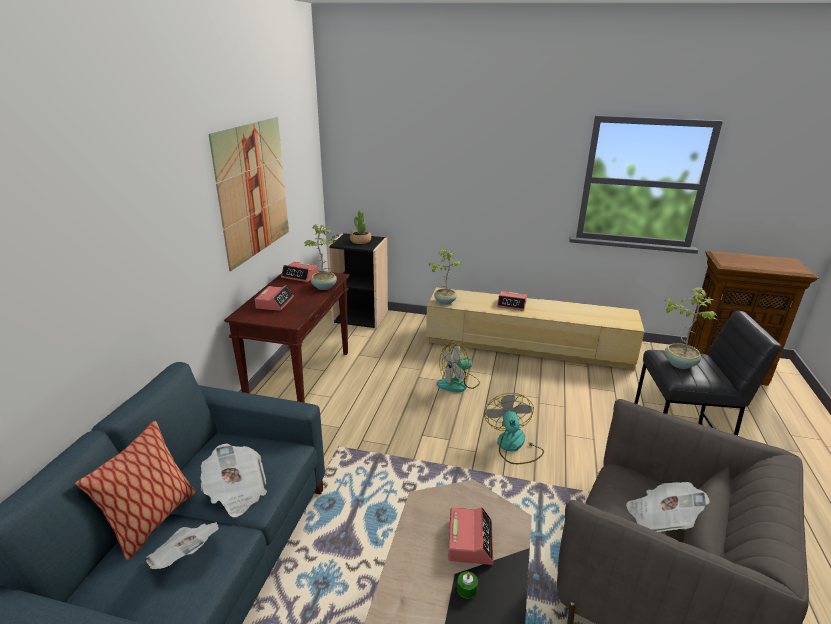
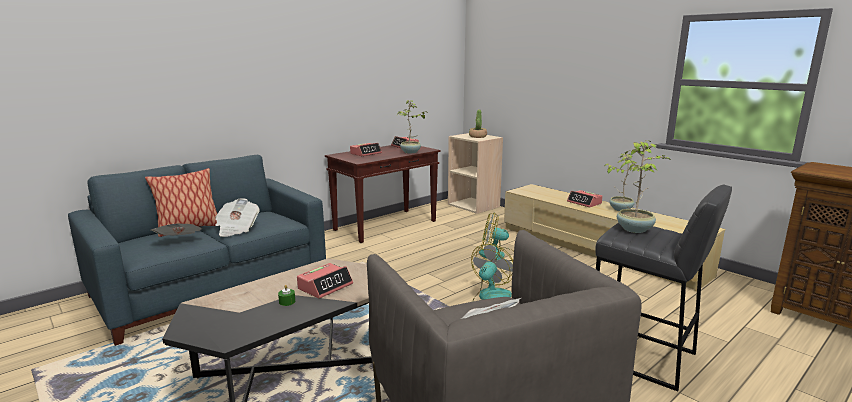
camera: 35 degrees right, 10 degrees down
(254, 190) = (374, 72): picture -> none
(361, 316) = (474, 205): black bookcase -> beige bookcase
(444, 301) = (524, 191): potted plant -> potted plant (620, 209)

